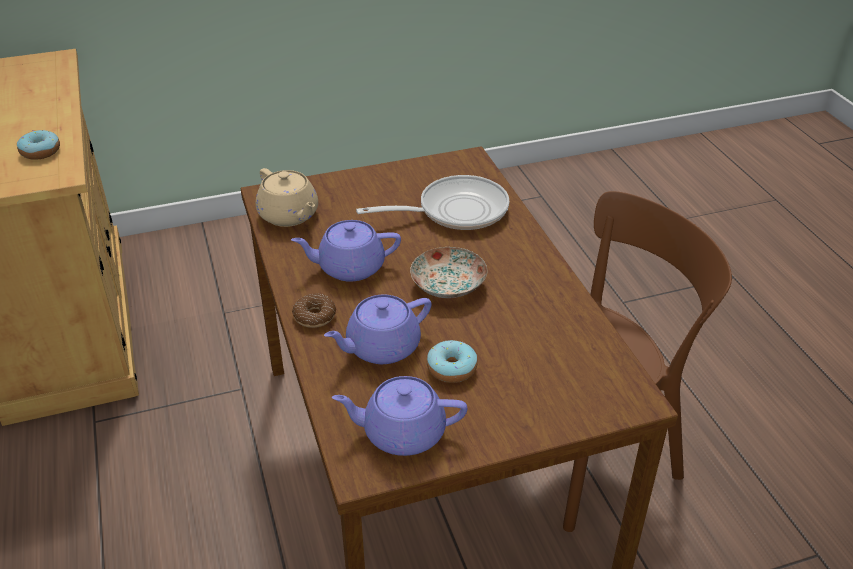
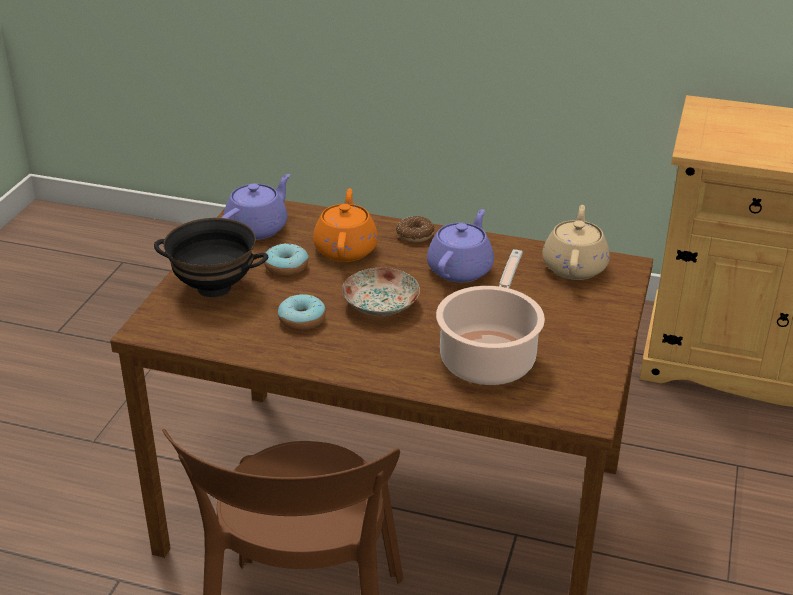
camera: 125 degrees right, 5 degrees down
(40, 152) = (750, 148): donut -> donut (302, 320)
(289, 215) = (574, 266): beige teapot -> beige teapot turned 105 degrees clockwise
(381, 347) = (346, 249): purple teapot -> orange teapot
(455, 211) = (489, 357): frying pan -> cooking pot
(536, 396) = (213, 288): none -> black bowl

